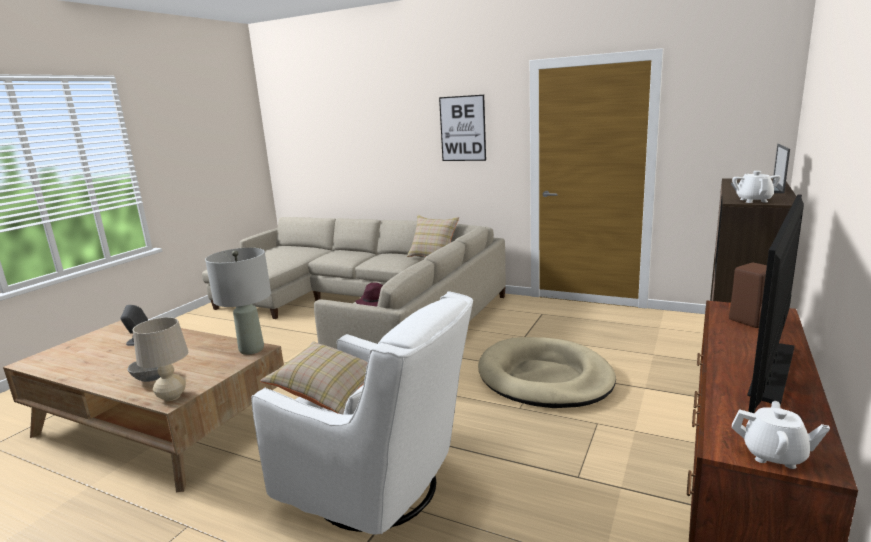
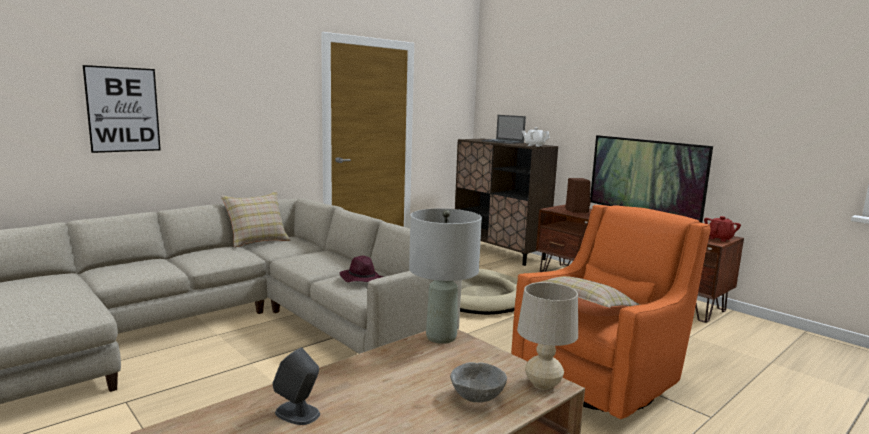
camera: 70 degrees left, 5 degrees down
(381, 489) = (602, 382): white armchair -> orange armchair
(462, 128) = (254, 93): picture -> picture (123, 109)
(774, 455) = (719, 239): white teapot -> red teapot

